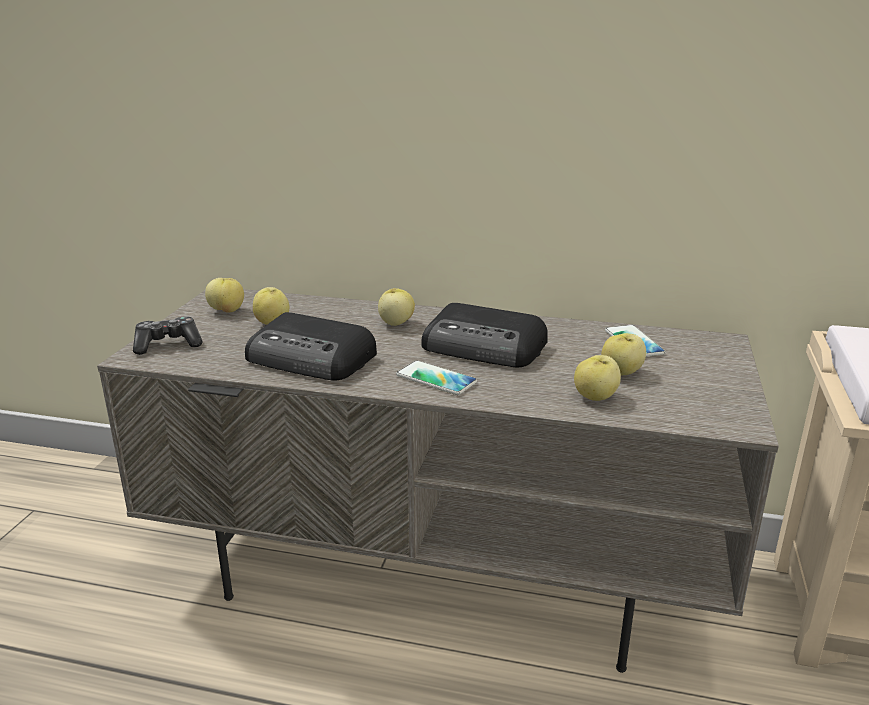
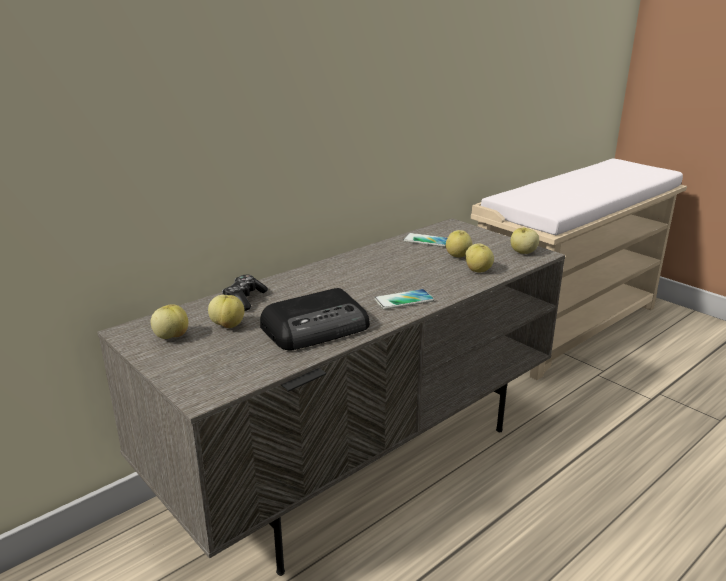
camera: 55 degrees left, 0 degrees up
(168, 344) = (201, 376): game controller -> game controller (244, 299)
(395, 323) = (302, 287): apple -> apple (523, 252)
(485, 347) = (379, 275): radio -> none

